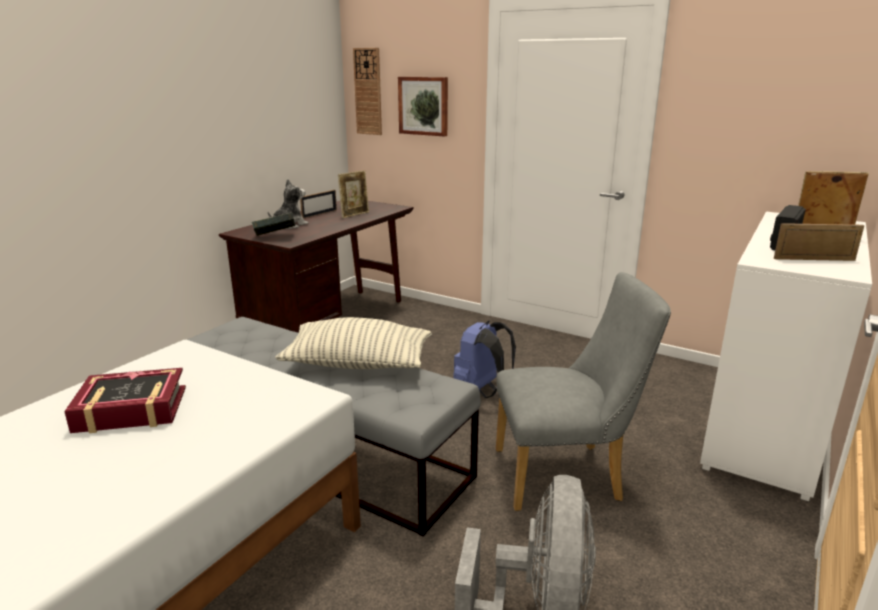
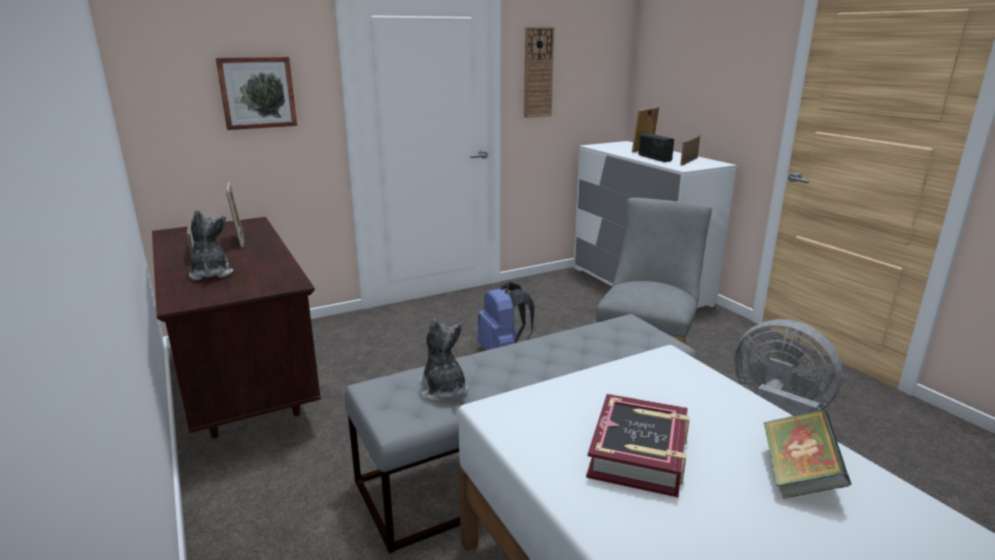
camera: 60 degrees left, 0 degrees up
(251, 343) = (443, 390): none -> plush toy
(275, 237) = (249, 287): book -> book (798, 476)
(357, 364) = (554, 346): pillow -> none
(368, 92) = (159, 80): wall clock -> wall clock (538, 73)

